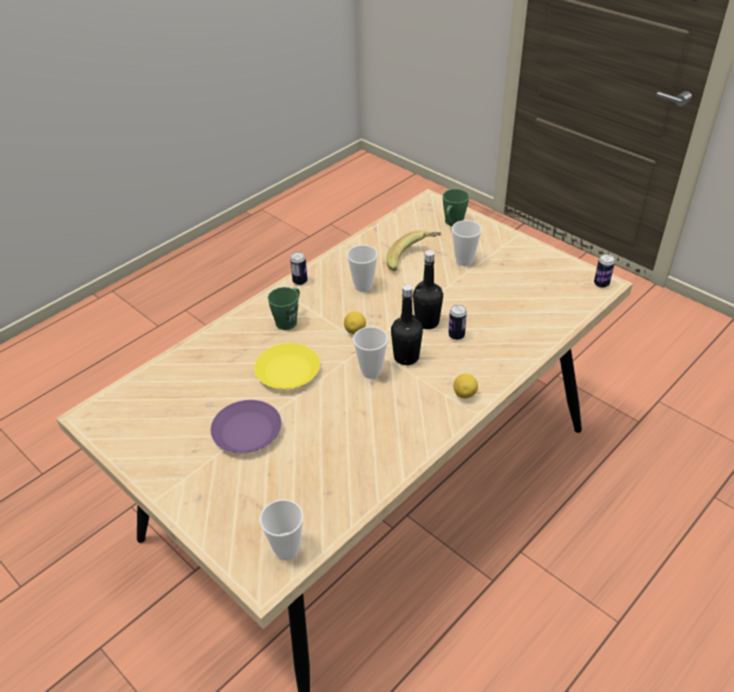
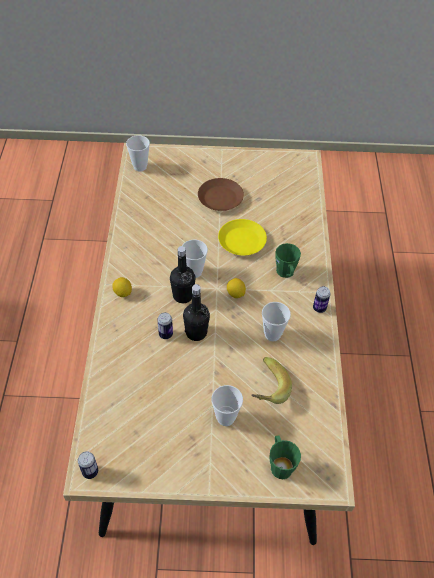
camera: 135 degrees right, 10 degrees up
(246, 431) = (221, 198): purple plate -> brown plate

